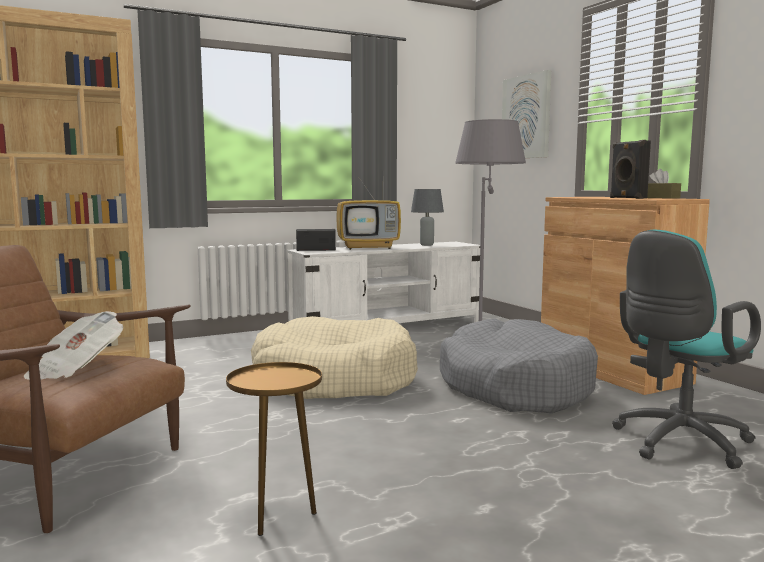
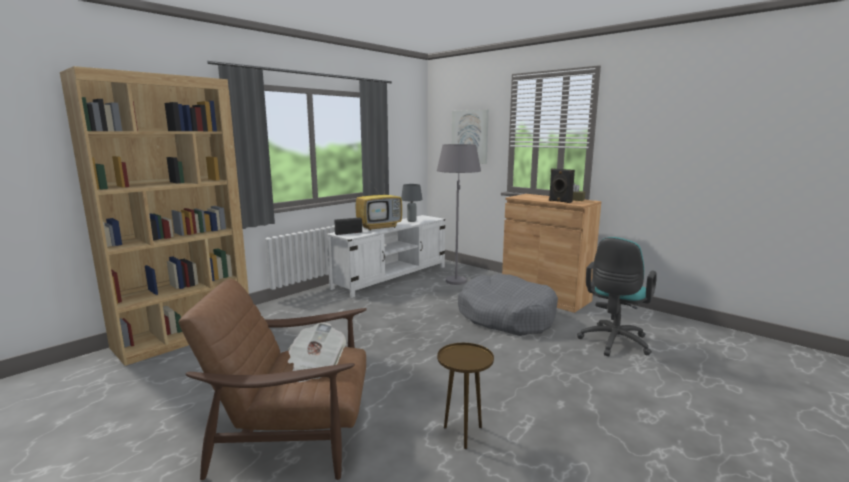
camera: 20 degrees left, 5 degrees up
(334, 380) = (399, 327): beige dog bed -> none

